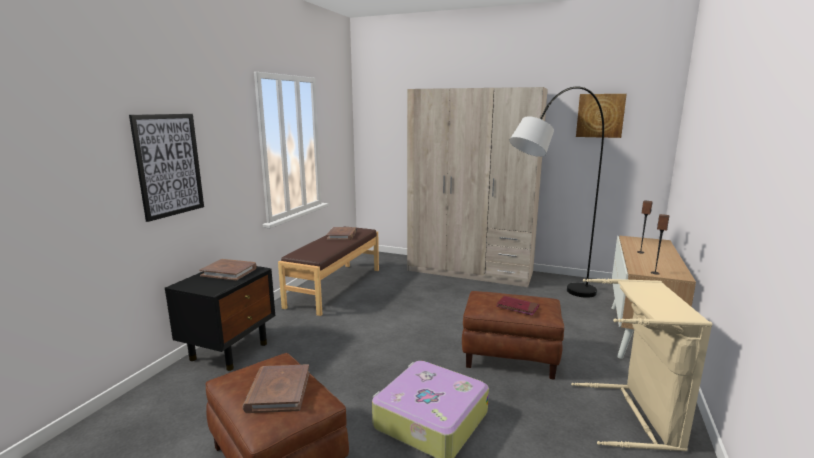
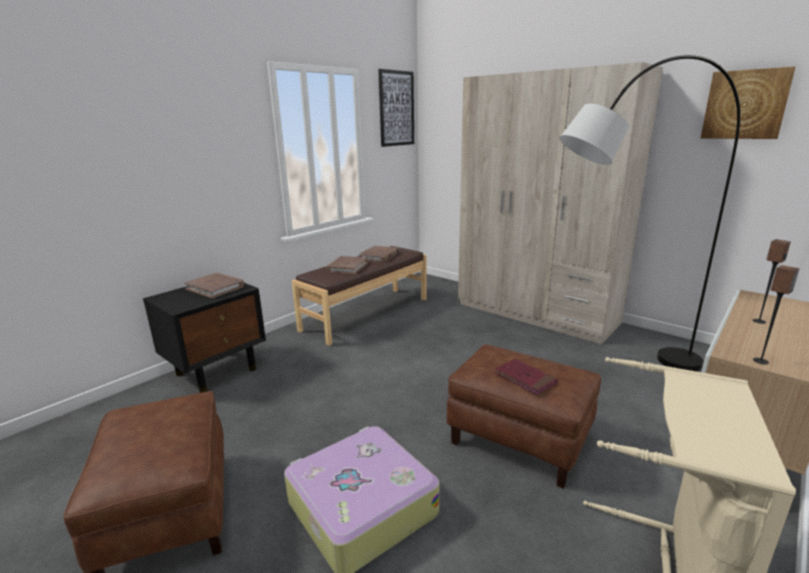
camera: 20 degrees right, 5 degrees up
(169, 165) = (147, 167): picture -> picture (396, 108)
(278, 391) = (151, 441): brown book -> brown book (347, 267)

